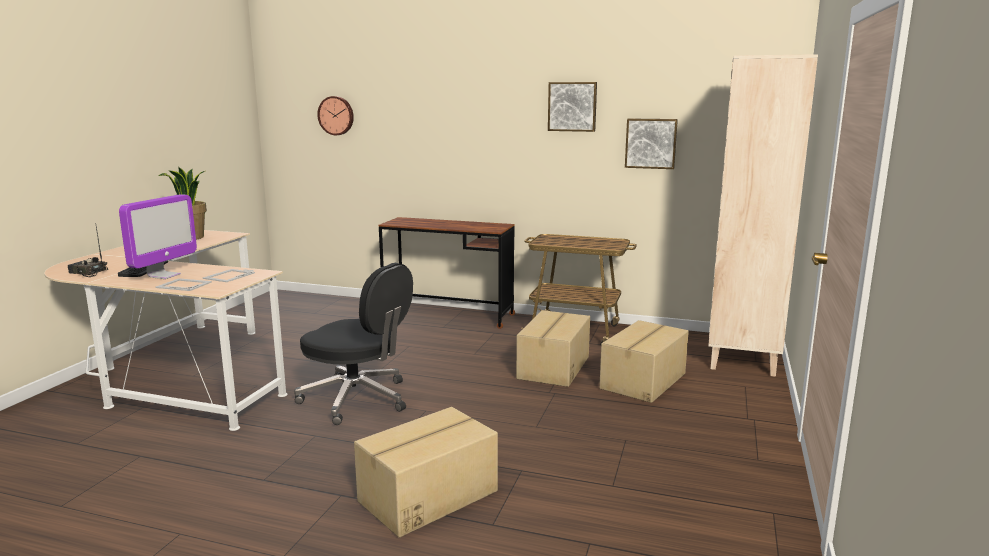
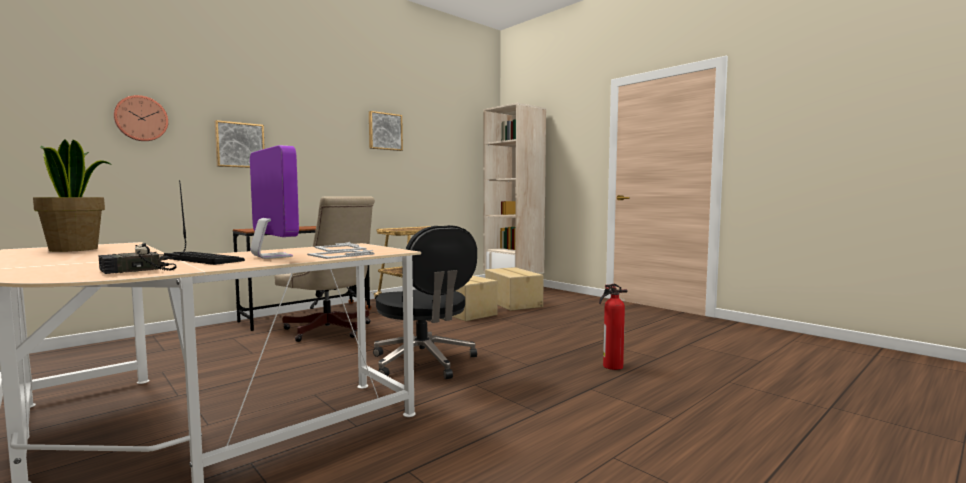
camera: 60 degrees left, 10 degrees down
(358, 399) = (424, 362): black office chair -> black office chair turned 90 degrees clockwise
(411, 339) = (330, 331): none -> beige office chair
(427, 496) = (611, 366): cardboard box -> fire extinguisher
(651, 143) = (433, 160): picture -> picture (239, 145)

